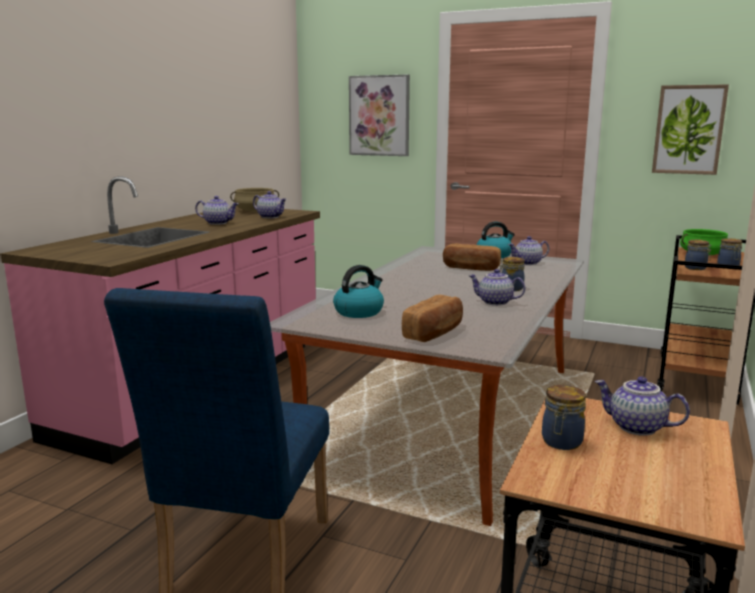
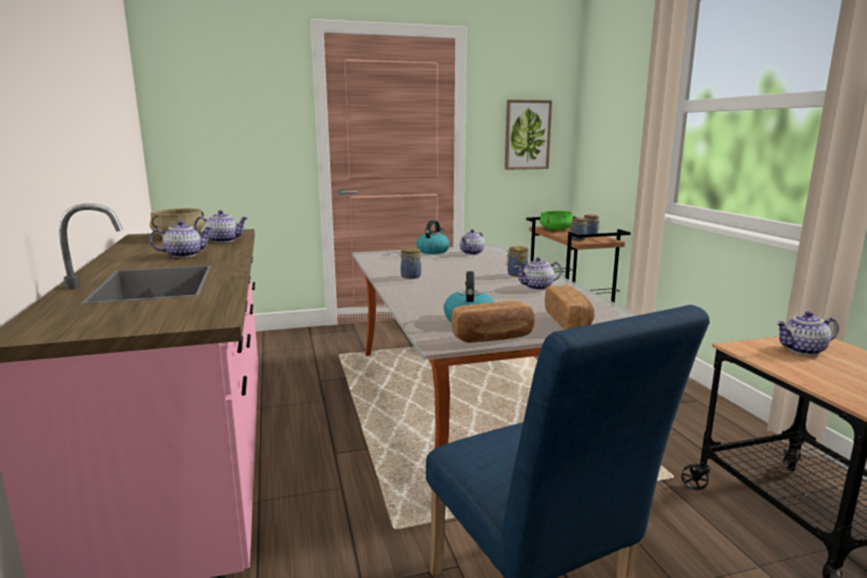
camera: 40 degrees left, 0 degrees up
(379, 116) = (250, 123): picture -> none
(471, 268) = (445, 264): bread -> bread (493, 337)
(561, 442) = (807, 374): jar -> jar (411, 277)

